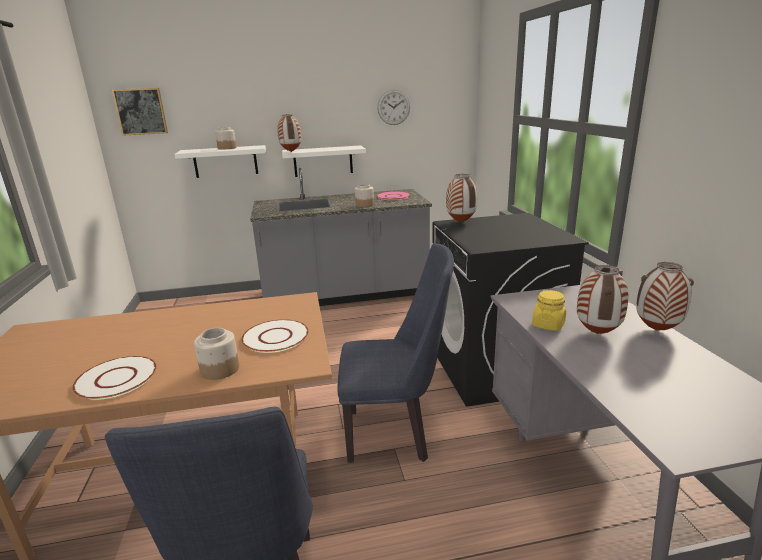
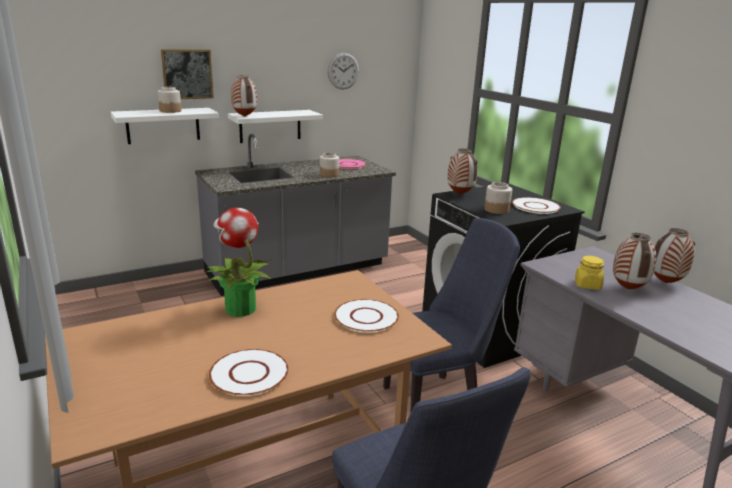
camera: 20 degrees left, 0 degrees up
(141, 111) = (63, 64): picture -> picture (187, 74)
(175, 319) = (239, 308): none -> potted plant
(219, 369) = (345, 352): jar -> jar (496, 210)
(532, 236) = (535, 206): none -> white plate

